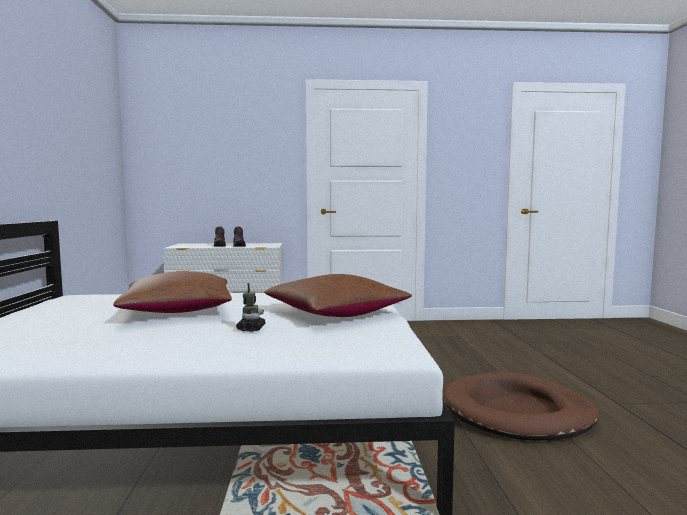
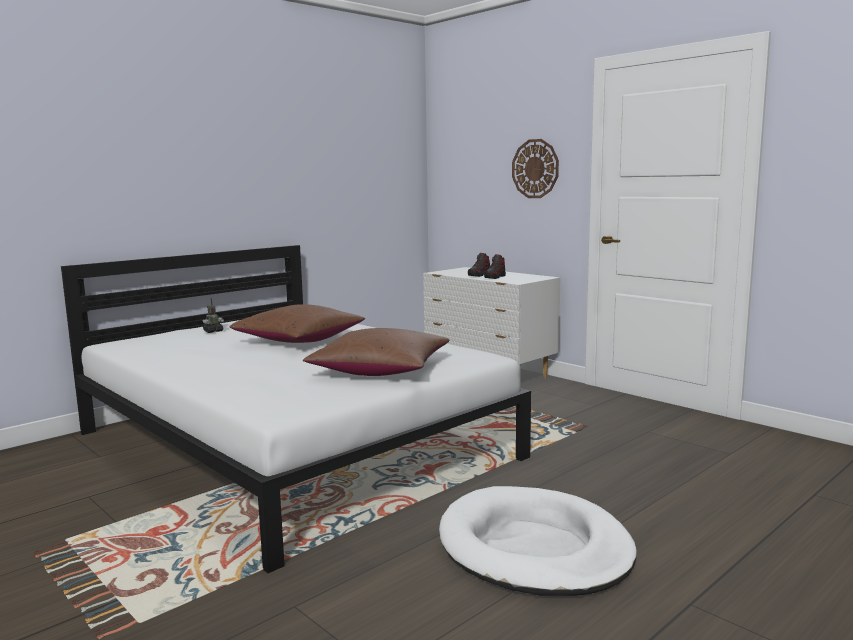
camera: 50 degrees right, 5 degrees up
(251, 329) = (281, 367): toy robot -> toy robot (213, 331)
(253, 158) = (535, 168): none -> wall clock
(517, 412) = (534, 548): brown dog bed -> white dog bed

